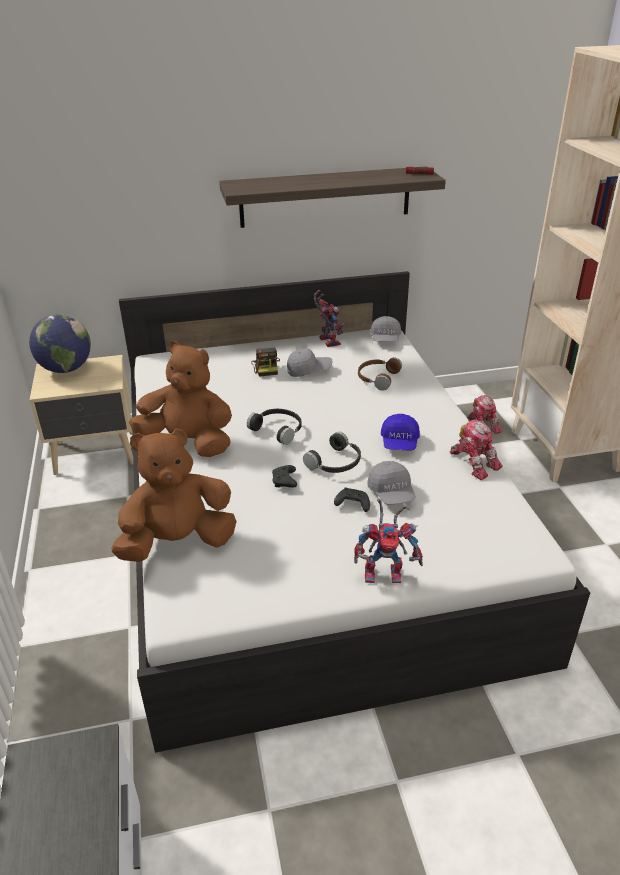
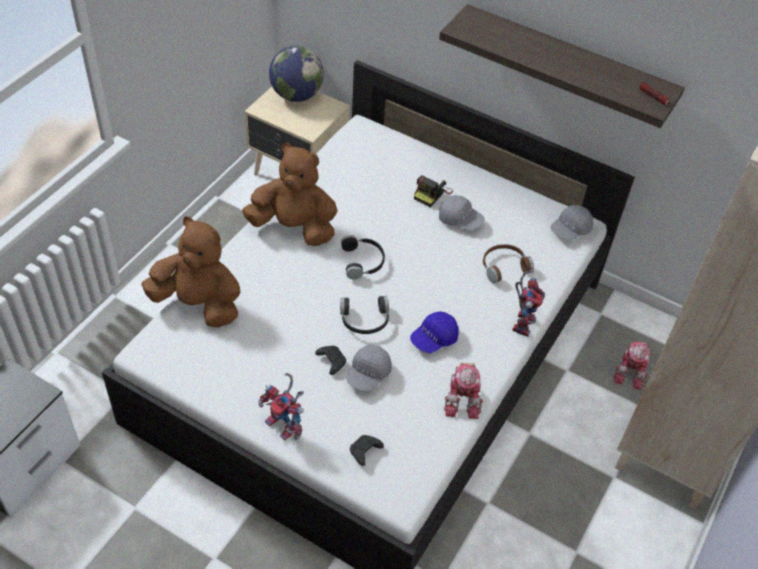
camera: 40 degrees right, 15 degrees up
(188, 442) = (294, 227): brown plush toy -> brown plush toy turned 45 degrees counterclockwise
(285, 482) = (313, 309): black game controller -> black game controller (364, 452)
(327, 340) = (517, 197): toy robot -> toy robot (522, 321)

